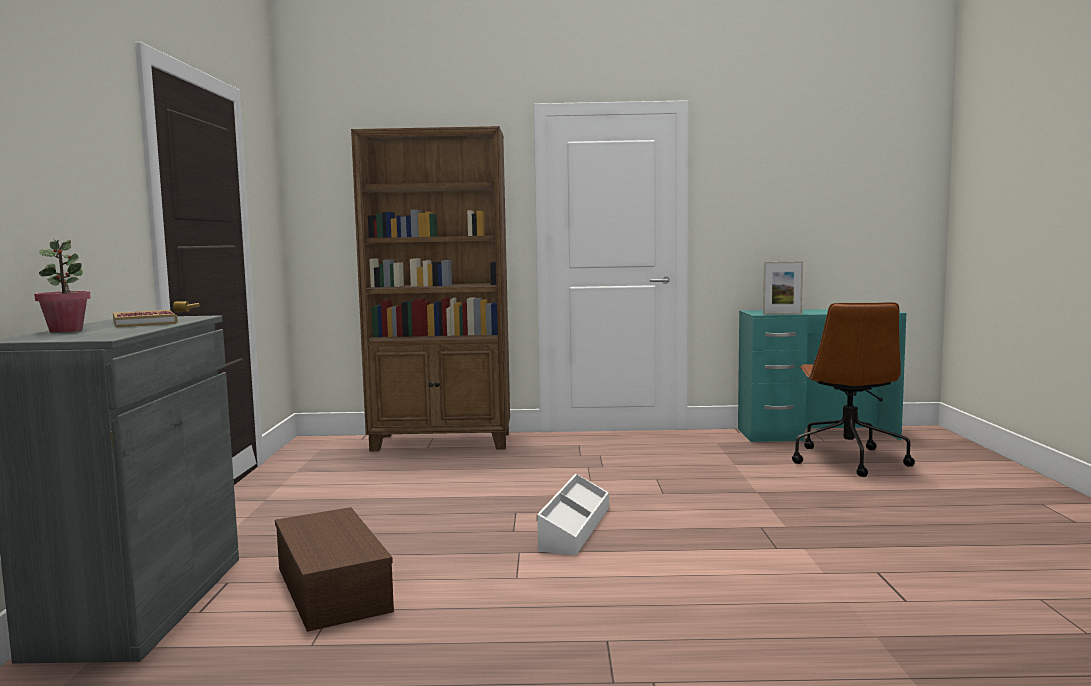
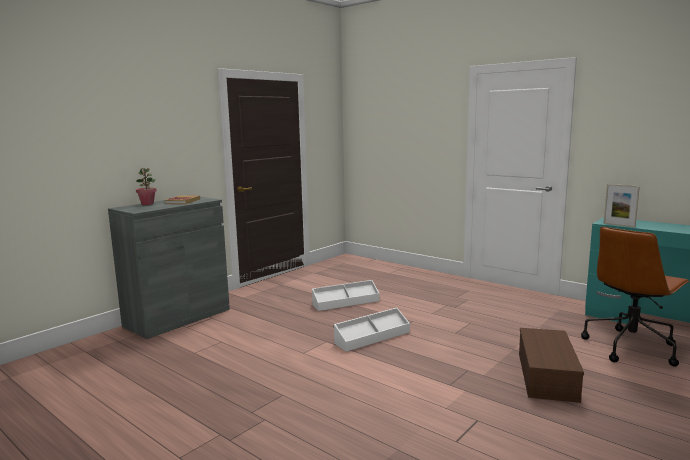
camera: 40 degrees right, 5 degrees up
(335, 589) = (236, 333): brown storage box -> brown storage box (548, 377)
(440, 497) = (345, 302): none -> white storage box
(442, 442) = (401, 271): brown bookcase -> none

